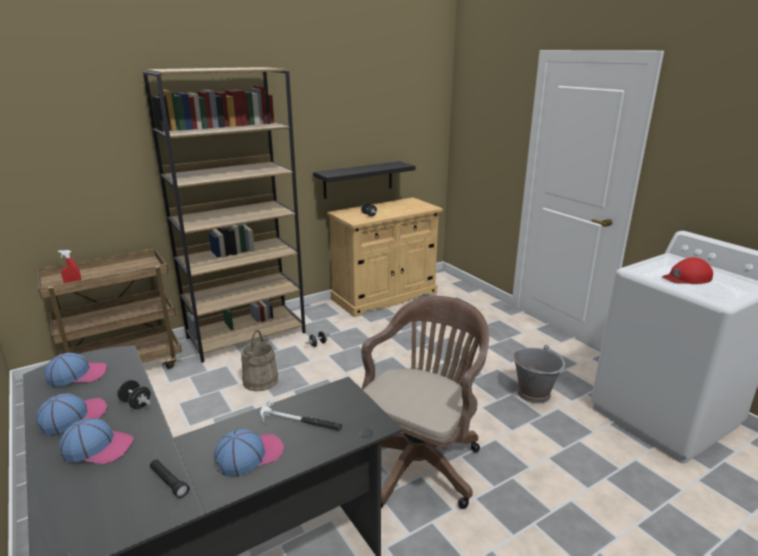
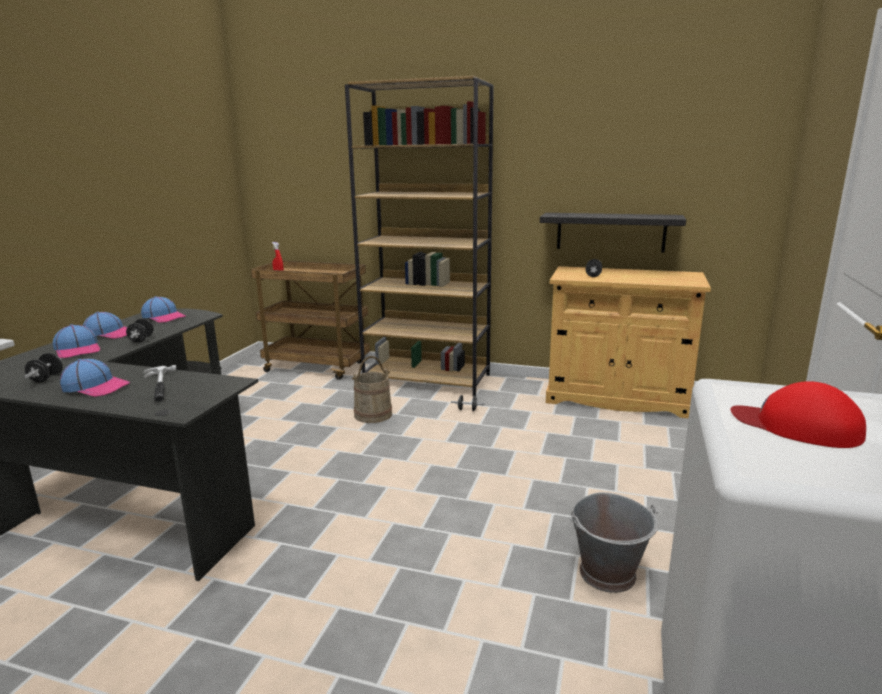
camera: 50 degrees right, 5 degrees down
(169, 482) = (46, 378): black flashlight -> black dumbbell
(420, 460) = (361, 543): brown office chair -> none

